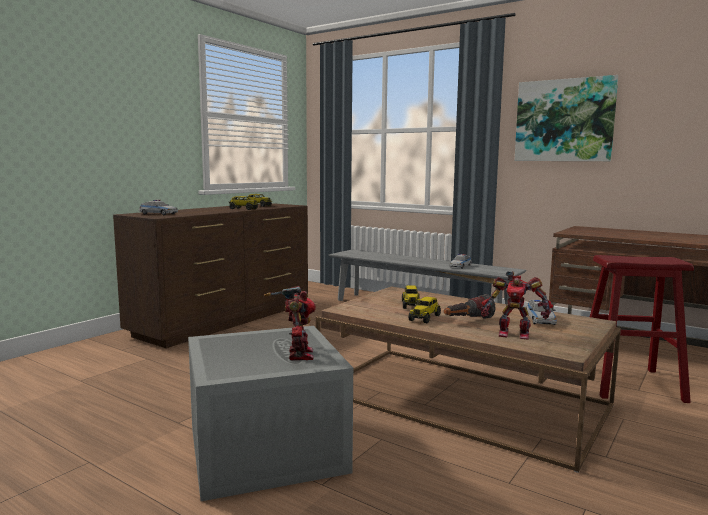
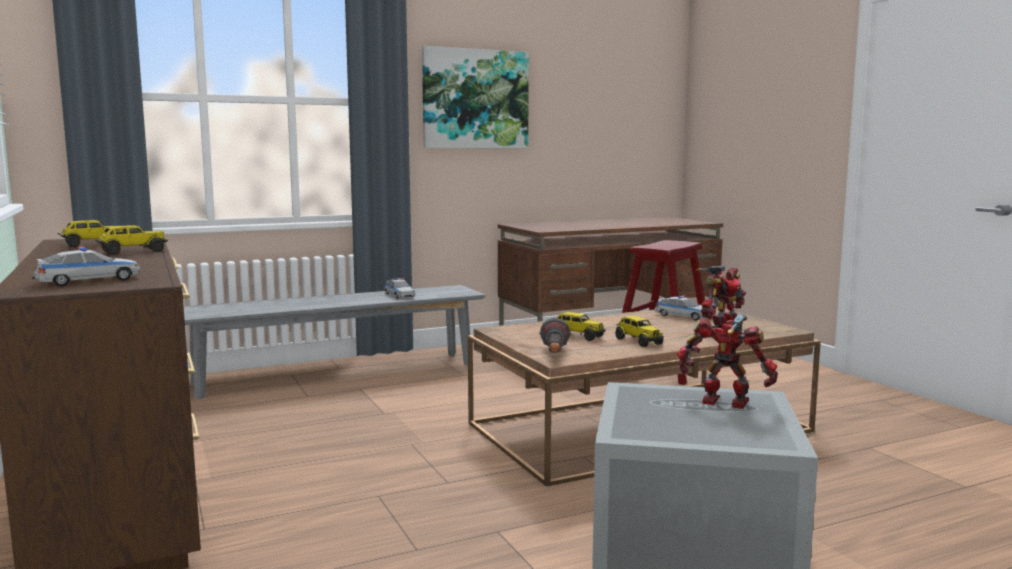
camera: 60 degrees left, 0 degrees up
(467, 321) = (664, 333): flashlight -> flashlight (554, 355)

